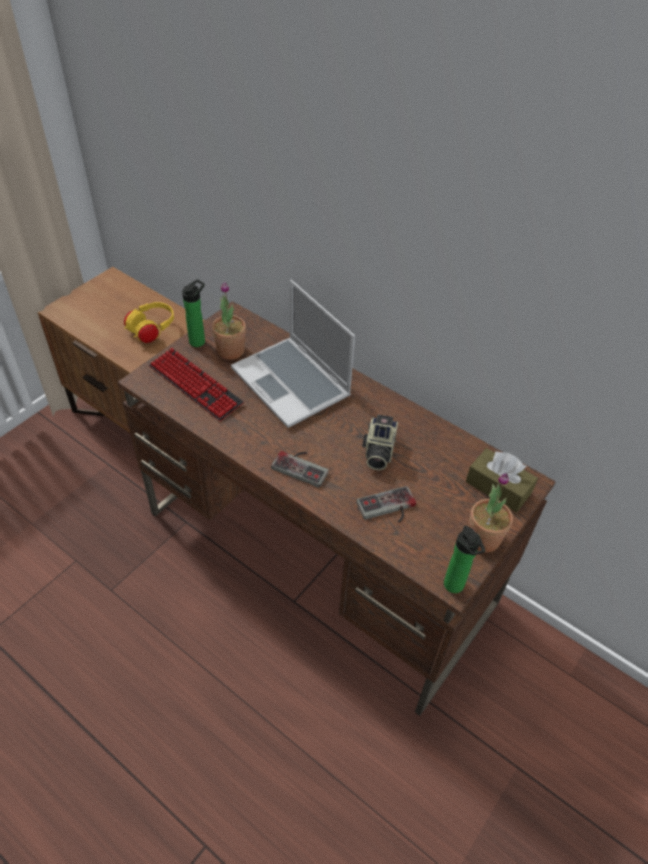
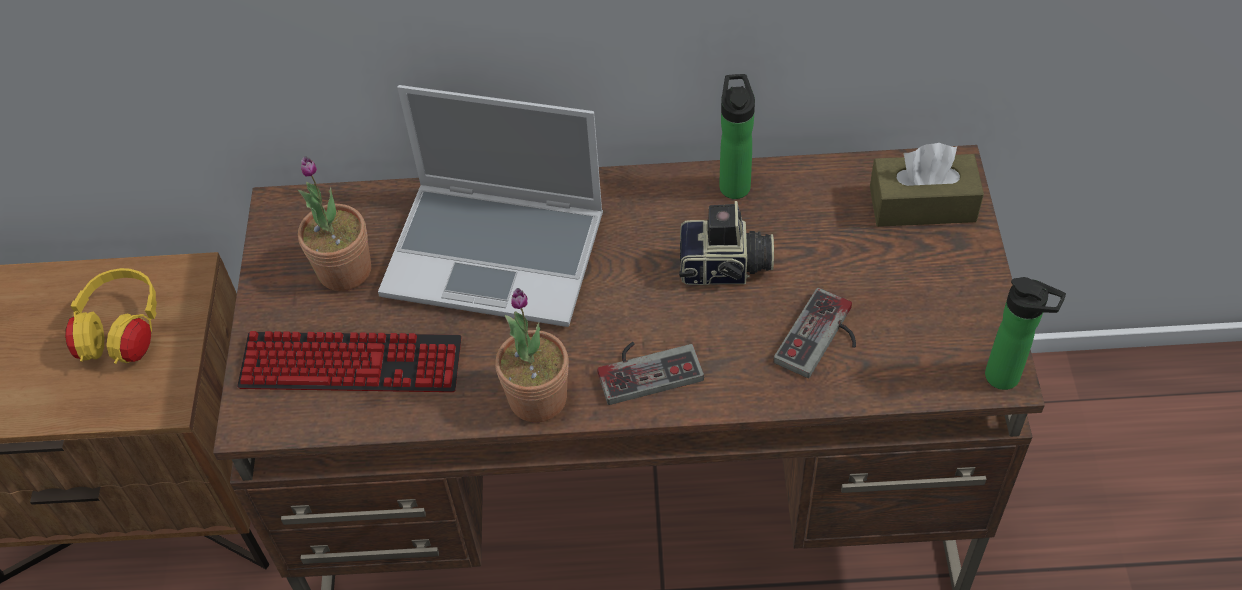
camera: 35 degrees left, 5 degrees up
(199, 340) = (273, 289): bottle -> bottle (734, 183)
(378, 452) = (725, 269): camera -> camera turned 60 degrees counterclockwise
(483, 538) = (974, 287): potted plant -> potted plant (538, 398)

